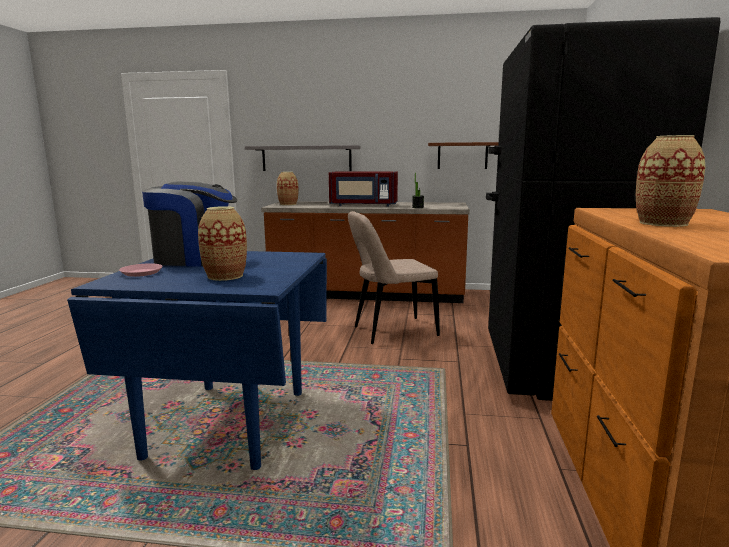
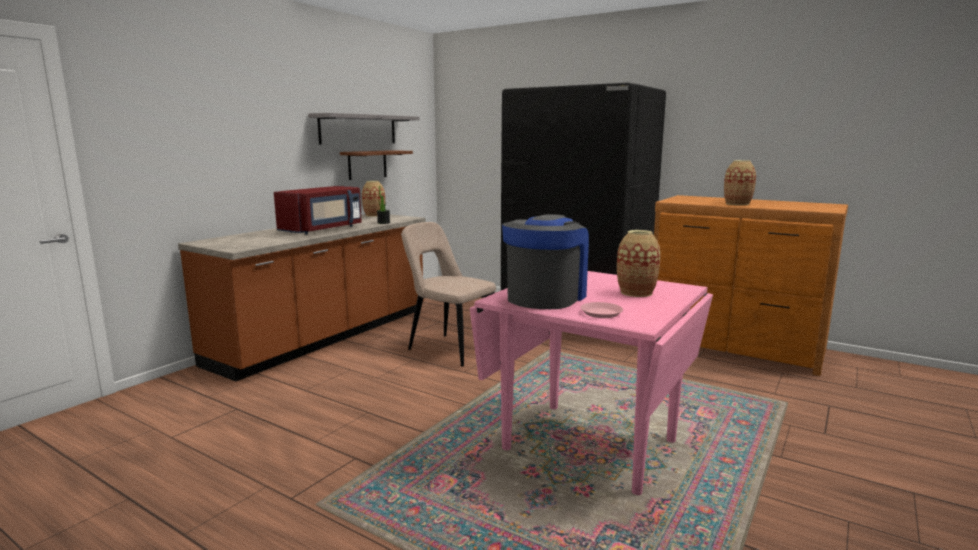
camera: 65 degrees left, 0 degrees up
(227, 423) = (589, 446): blue dining table -> pink dining table
(288, 204) = (232, 244): vase -> vase (374, 215)
(306, 158) = (208, 176): grey shelf -> grey shelf (358, 129)
(391, 331) = (449, 349): beige chair -> beige chair turned 120 degrees clockwise

